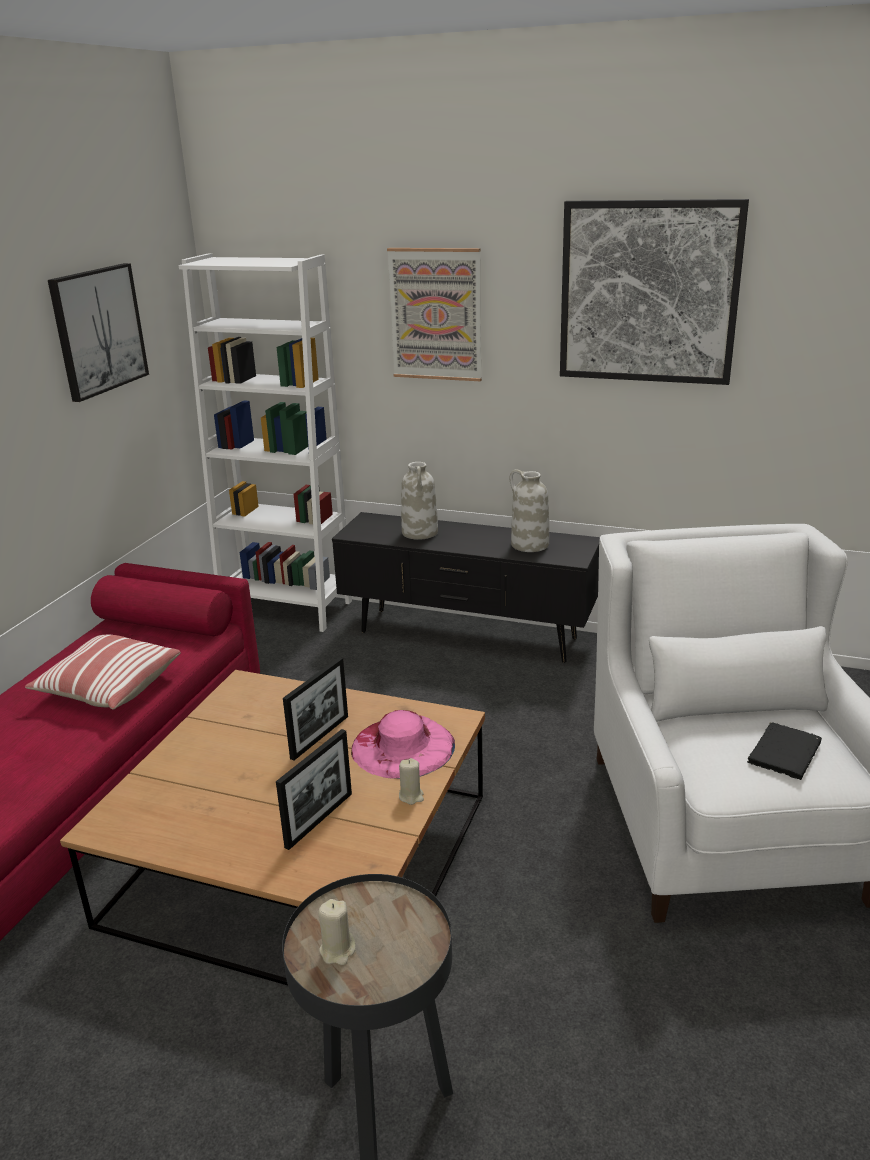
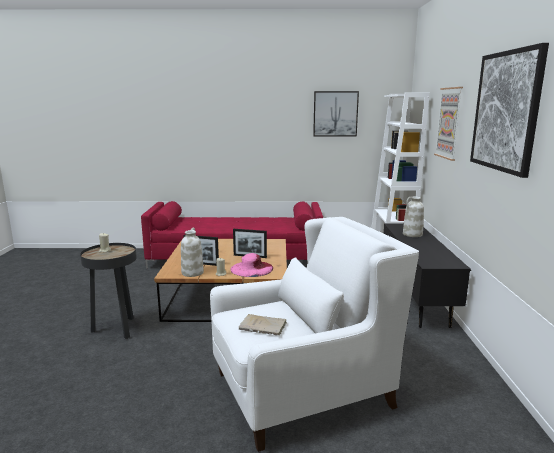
camera: 70 degrees right, 10 degrees down
(108, 688) = (255, 225): pillow -> none
(529, 545) = (431, 254): white vase -> white vase (192, 272)
(785, 752) = (264, 326): black book -> beige book

